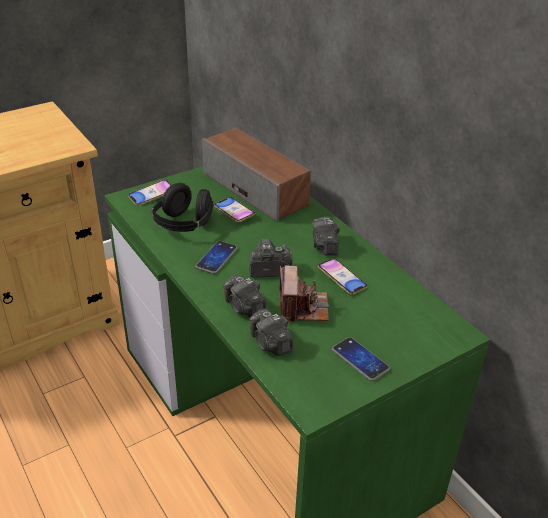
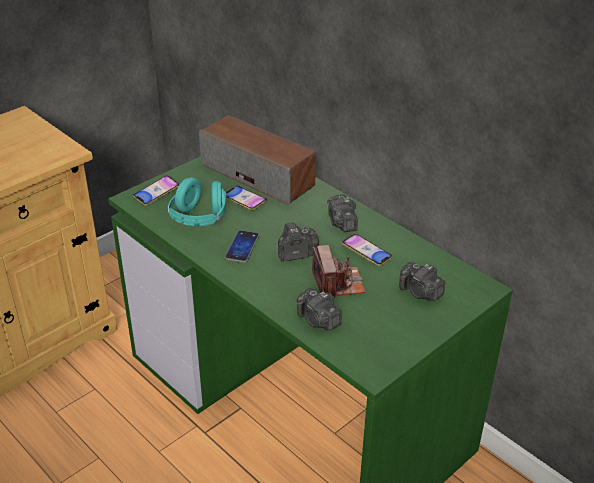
camera: 10 degrees left, 0 degrees up
(184, 225) = (199, 219): black headphones -> turquoise headphones
(244, 307) = (283, 290): camera -> camera (420, 292)
(360, 360) = (403, 323): phone -> none

